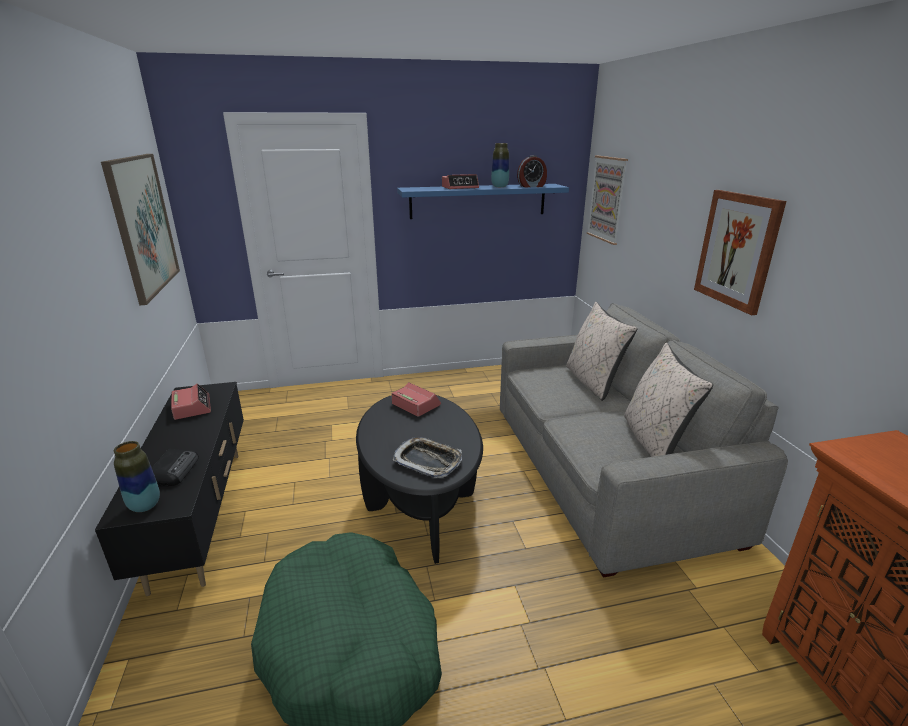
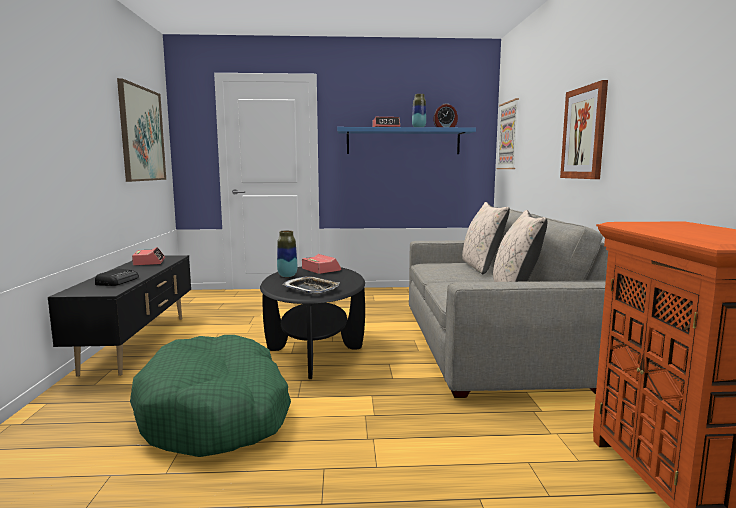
camera: 10 degrees right, 15 degrees down
(145, 505) = (87, 291): vase -> vase (287, 276)

